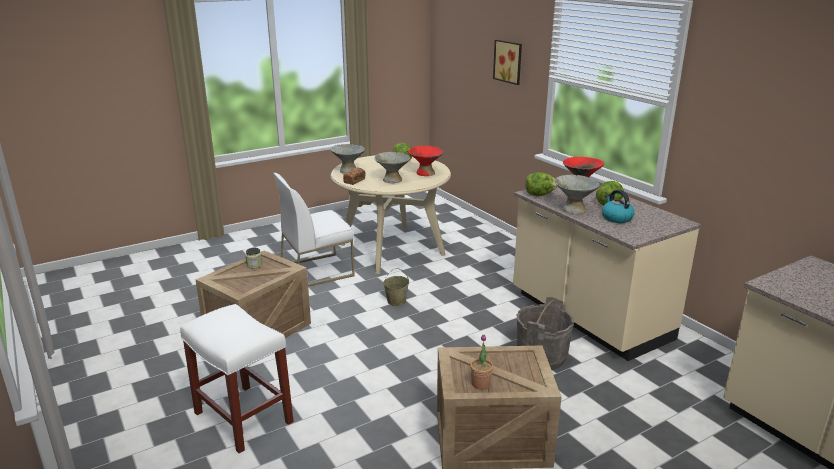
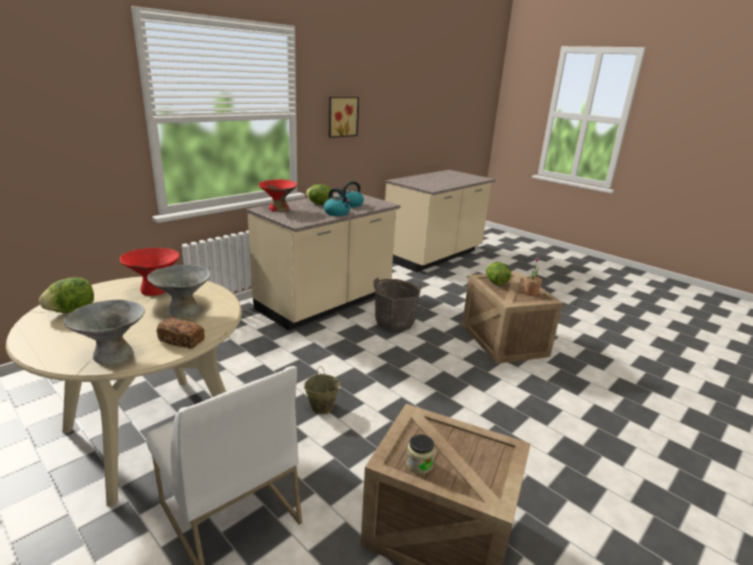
camera: 105 degrees left, 0 degrees up
(242, 417) = (600, 481): white stool -> none
(509, 61) = (55, 112): picture -> picture (342, 116)
(539, 195) = (302, 220): lettuce -> lettuce (496, 282)
(574, 209) = (337, 213): grey bowl -> kettle

